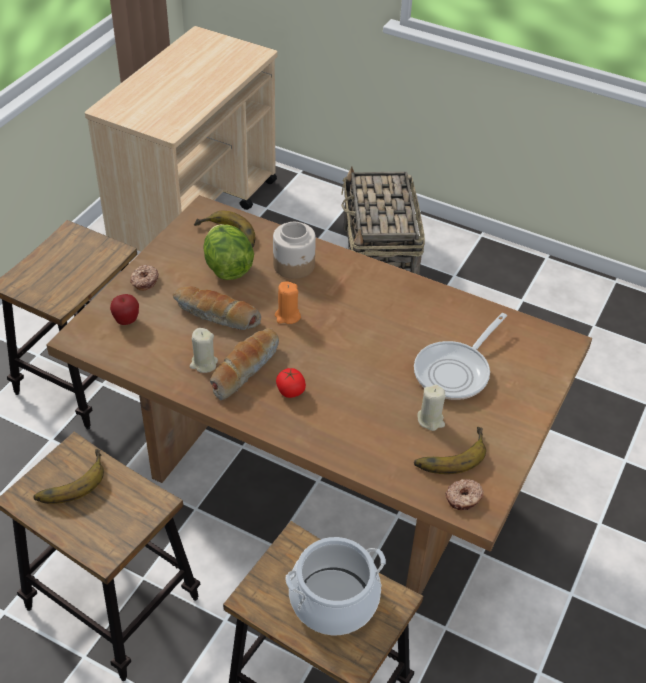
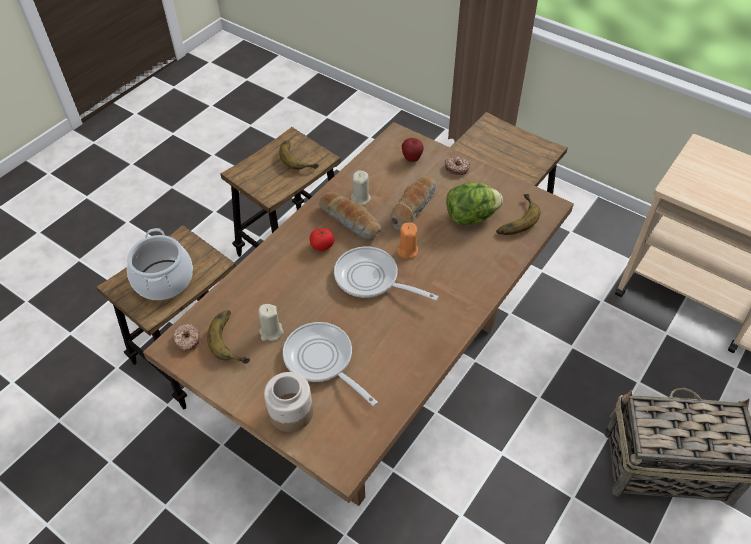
camera: 100 degrees right, 5 degrees up
(294, 265) = (473, 261): jar -> jar (290, 413)
(335, 342) = (371, 279): none -> frying pan

